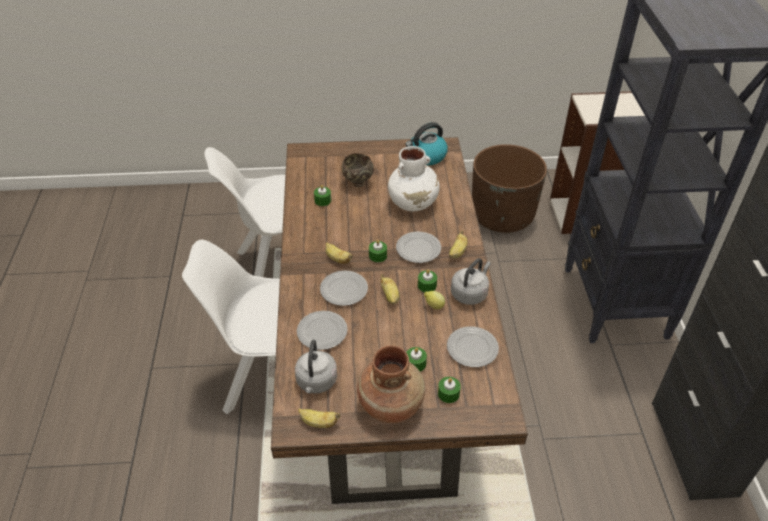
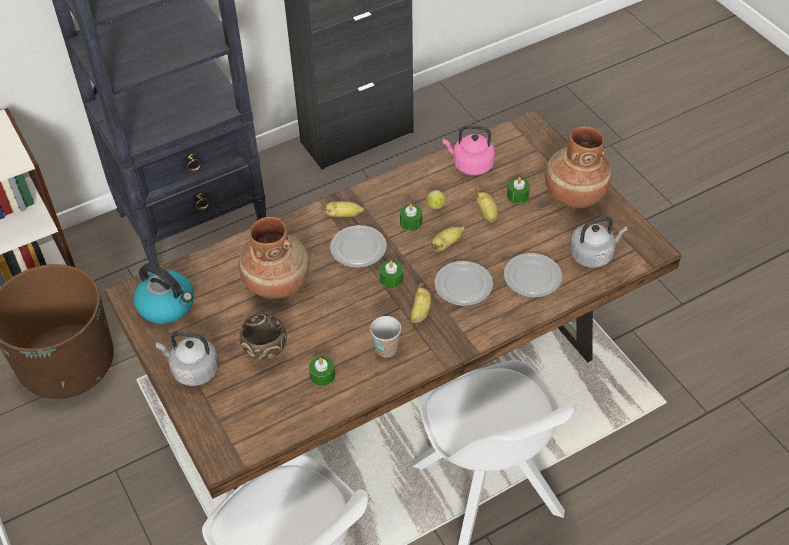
camera: 115 degrees left, 5 degrees up
(318, 423) = (632, 234): banana -> banana (487, 214)
(320, 233) = (386, 349): none -> cup
(413, 203) = (277, 282): white vase -> brown vase
(448, 394) = (533, 164): green candle -> none
(470, 293) = (399, 187): grey kettle -> grey kettle (193, 370)
(472, 348) = (470, 165): plate -> pink kettle

